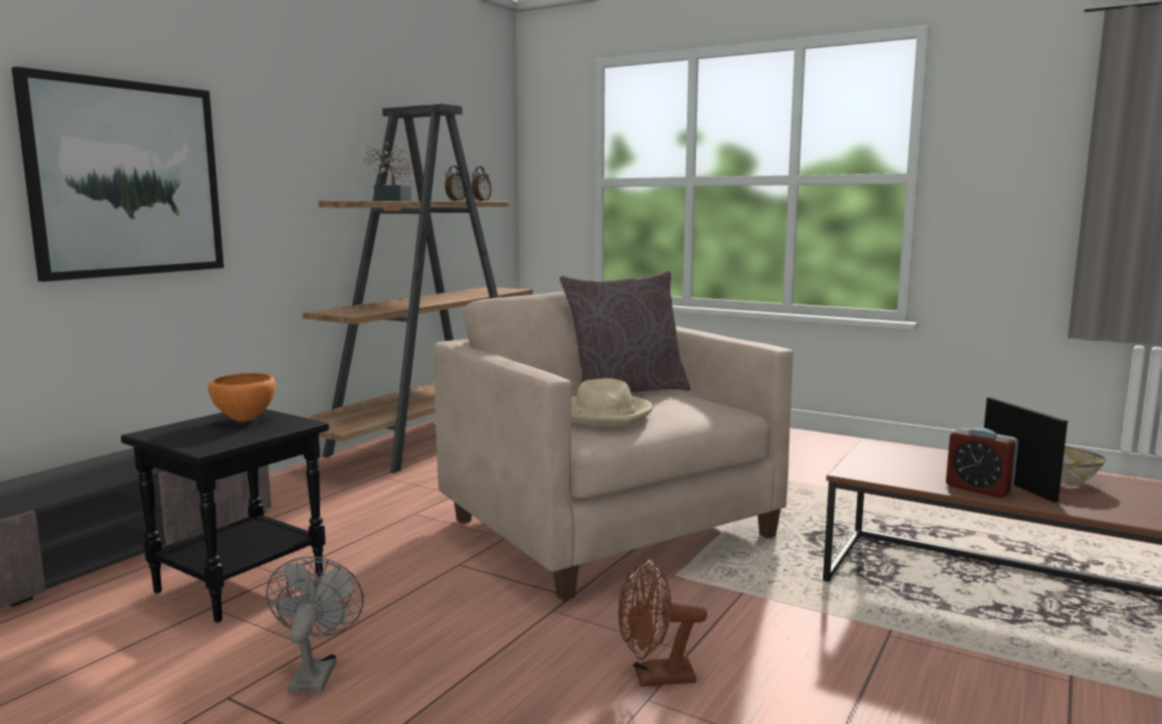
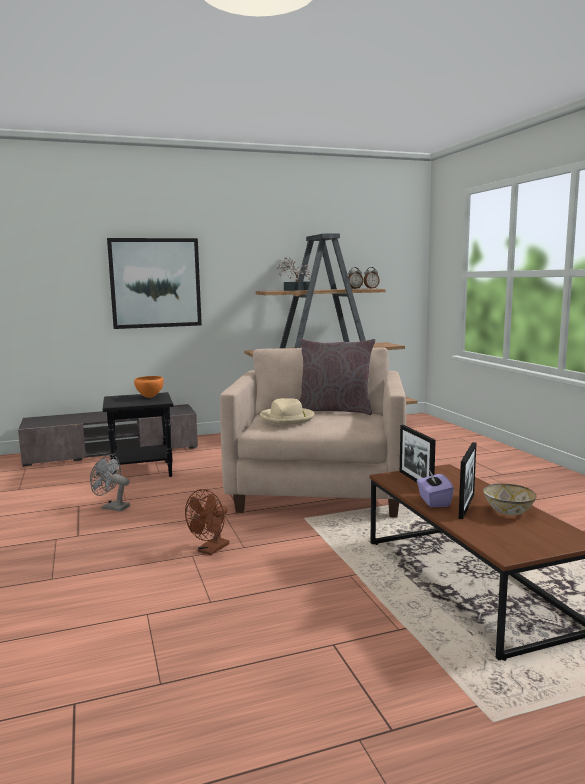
camera: 40 degrees right, 0 degrees up
(315, 672) = (111, 507): grey fan -> grey fan turned 105 degrees counterclockwise
(654, 678) = (210, 550): brown fan -> brown fan turned 90 degrees counterclockwise
(892, 469) = (415, 480): none -> picture frame
(978, 489) = (433, 501): alarm clock -> purple tissue box

